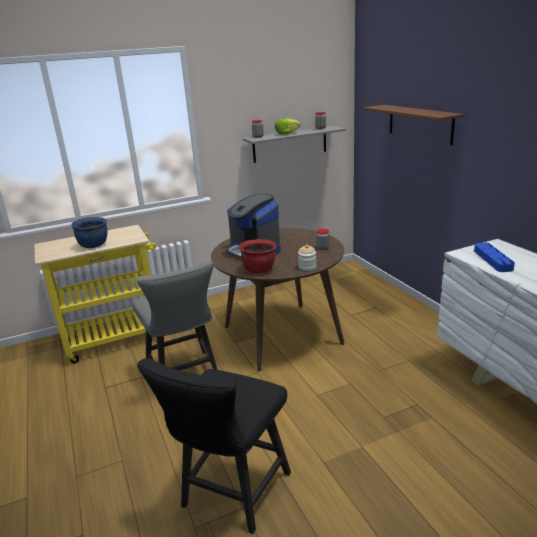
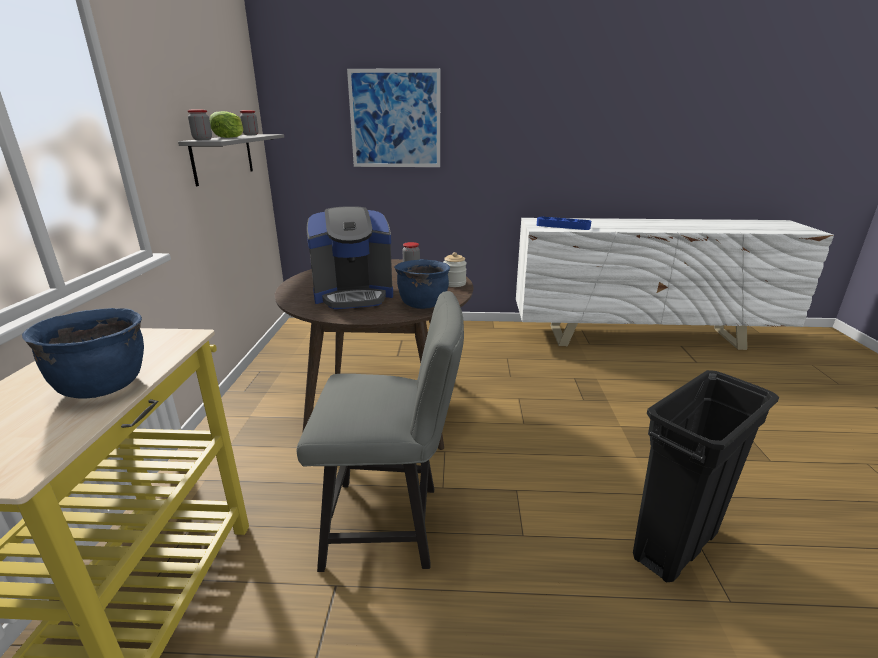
camera: 65 degrees left, 0 degrees up
(231, 495) = (674, 546): black chair -> black trash can
(259, 269) = (422, 304): red cooking pot -> blue cooking pot
(420, 123) = (395, 119): brown shelf -> picture

